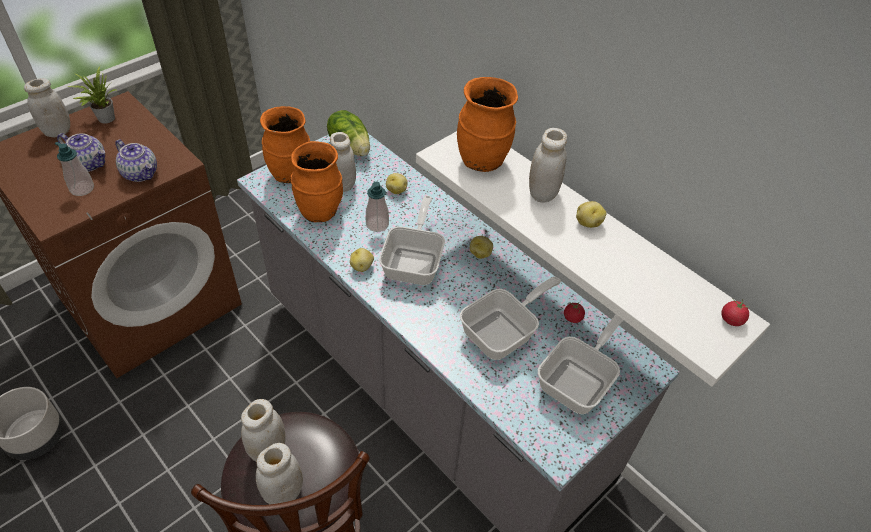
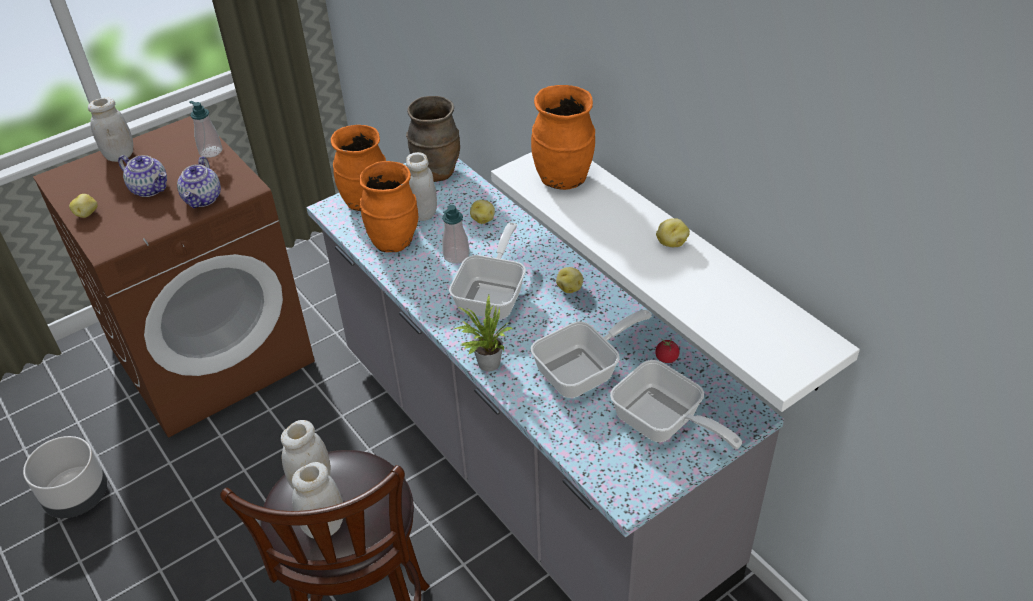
camera: 10 degrees right, 5 degrees down
(82, 189) = (140, 214): soap dispenser -> soap dispenser (211, 151)
(104, 118) = (169, 142): potted plant -> potted plant (485, 363)
(141, 173) = (203, 199): teapot -> teapot turned 45 degrees clockwise
(350, 146) = (436, 172): lettuce -> brown vase
(362, 266) = (433, 299): potato -> potato (87, 214)
(542, 193) = (625, 212): white jar -> none
(579, 381) = (663, 424): frying pan -> frying pan turned 90 degrees clockwise
(731, 320) = (814, 344): tomato -> none

